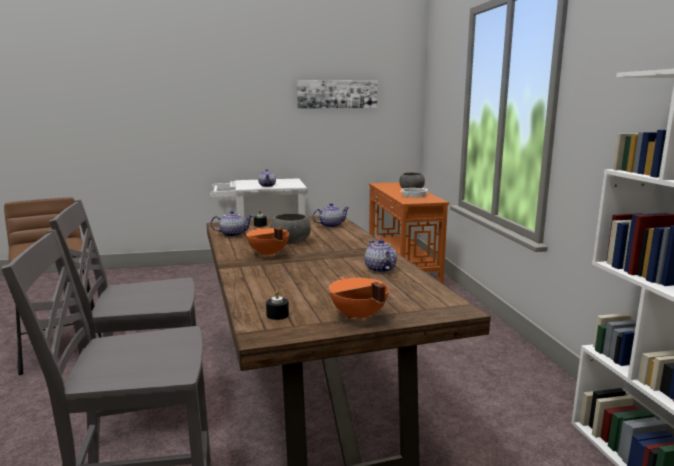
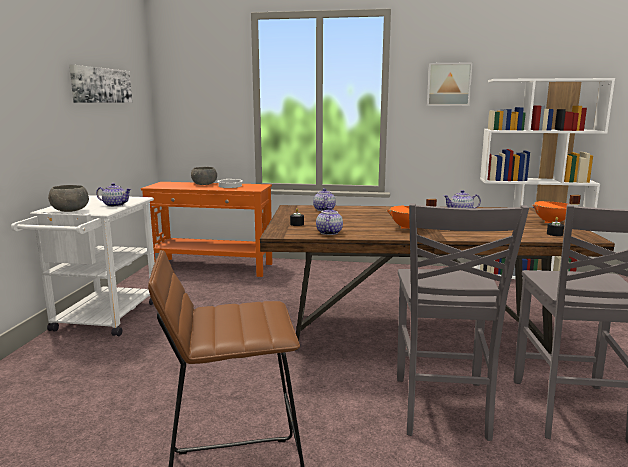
camera: 70 degrees left, 0 degrees up
(291, 242) = (373, 221): grey bowl -> grey bowl (70, 210)
(619, 84) = (448, 84): none -> picture

